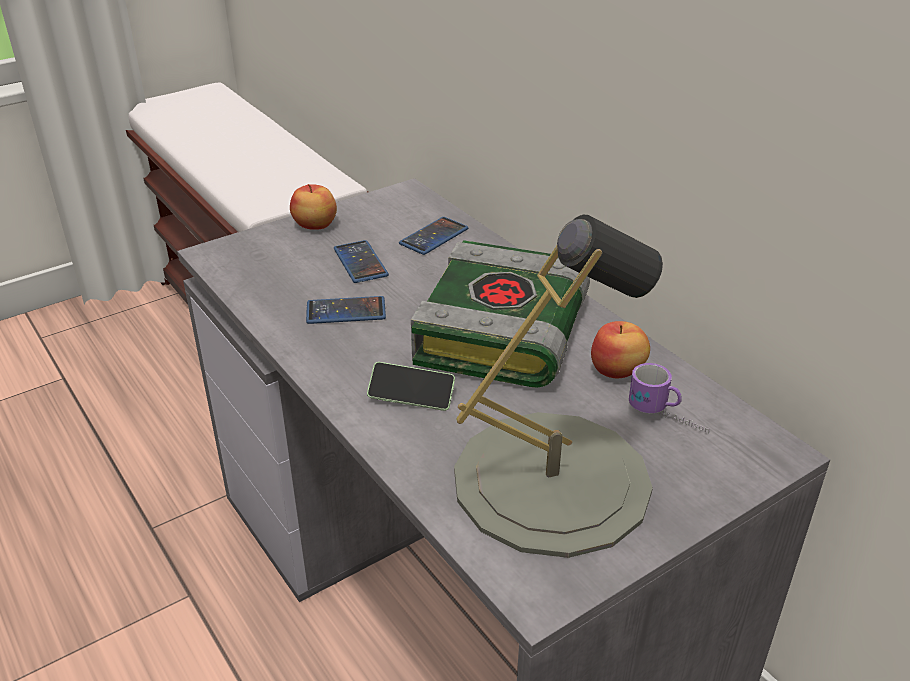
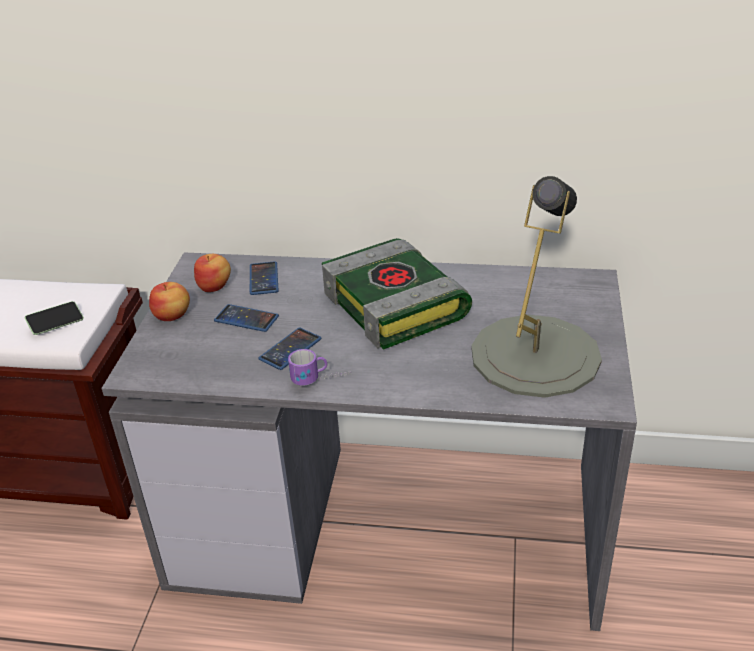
camera: 45 degrees left, 0 degrees up
(411, 396) = (407, 365): phone -> phone (56, 324)
(618, 370) = (479, 288): apple -> apple (215, 286)
(667, 419) = (535, 295): mug -> mug (321, 381)

